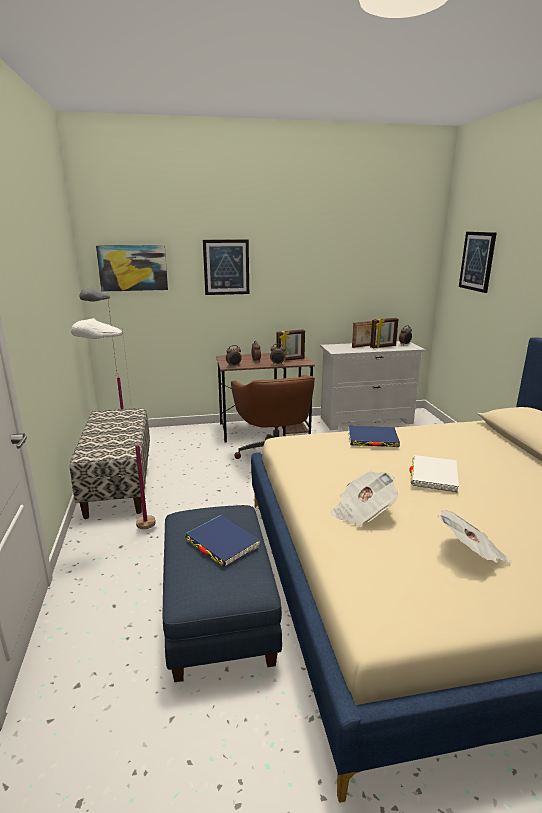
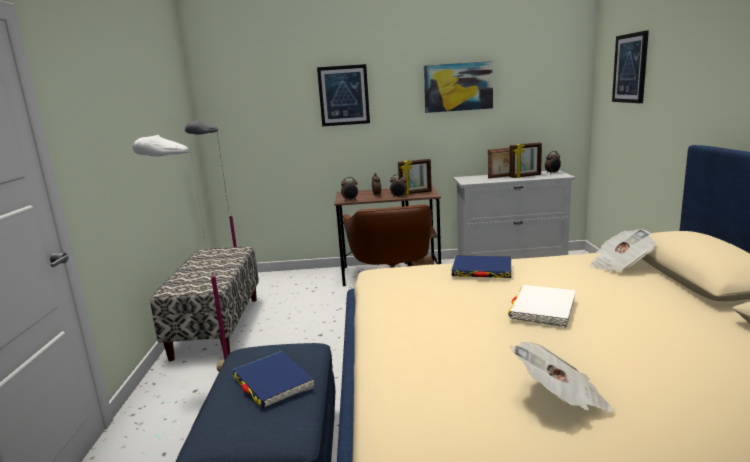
camera: 10 degrees right, 5 degrees down
(133, 268) = (246, 101): picture -> picture (458, 87)
(362, 512) = (436, 347): newspaper -> newspaper (619, 265)

